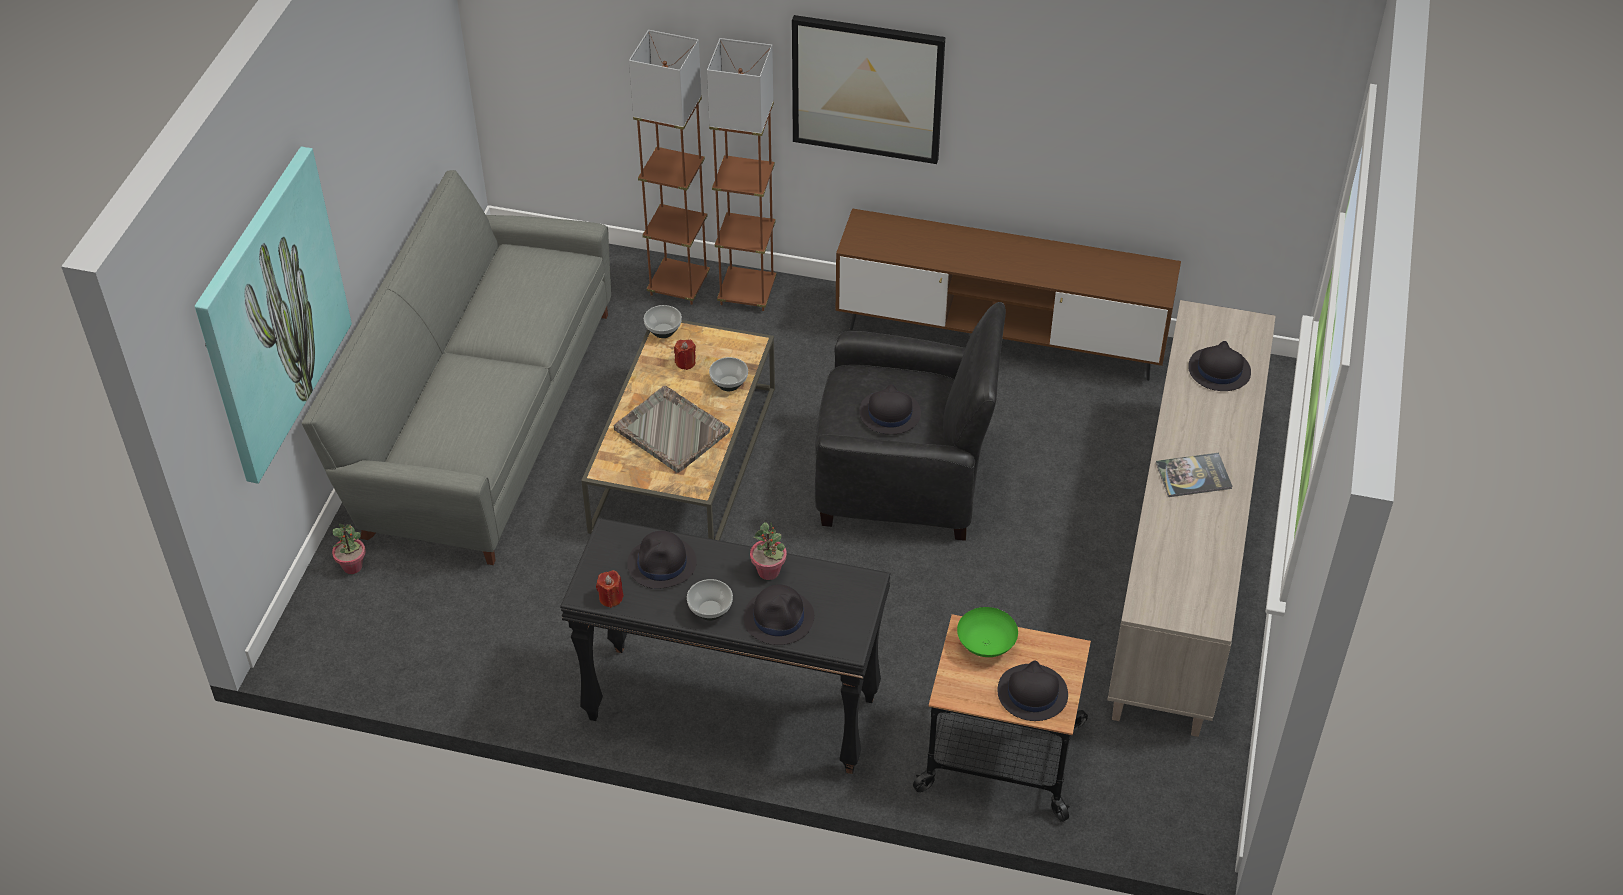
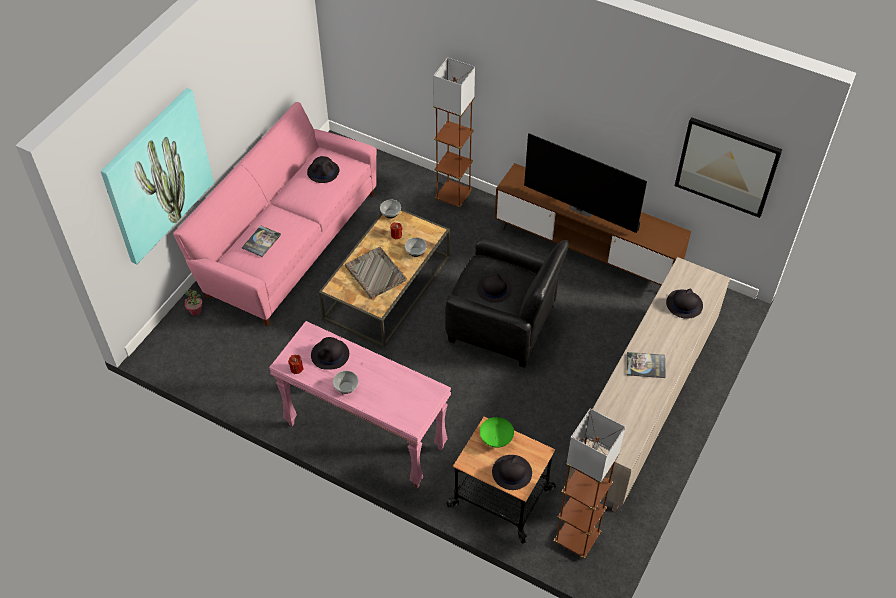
camera: 15 degrees right, 5 degrees up
(456, 414) = (261, 241): none -> book
(480, 419) = (287, 242): grey sofa -> pink sofa
(678, 285) = (417, 185): brown floor lamp -> brown floor lamp (577, 538)
(730, 710) = (364, 436): black console table -> pink console table
(769, 571) = (385, 372): potted plant -> none
(779, 618) = (381, 400): black hat -> black hat (323, 172)
(867, 88) = (526, 100): picture -> picture (727, 166)
(992, 258) = (583, 208): none -> television

